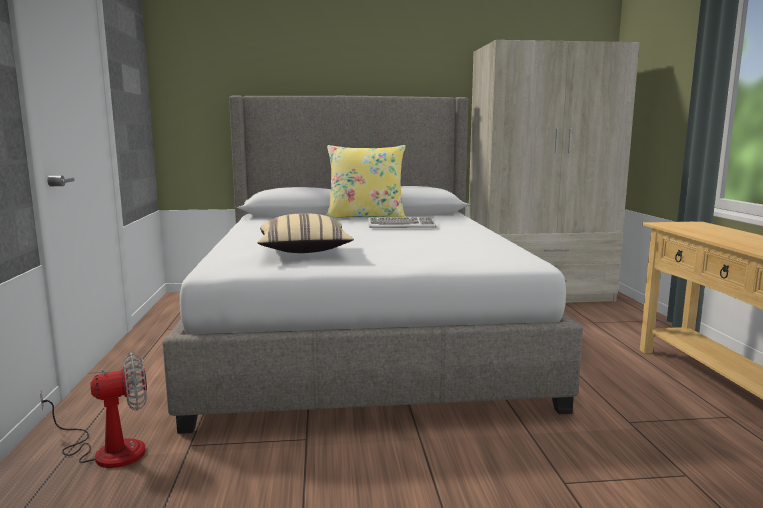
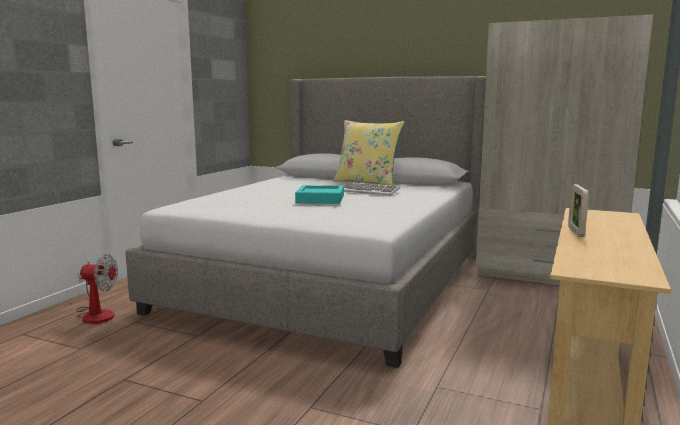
camera: 30 degrees right, 0 degrees up
(304, 252) = (240, 203): beige pillow -> none
(380, 238) = (320, 199): none -> turquoise tray
(725, 240) = (575, 232): none -> picture frame

